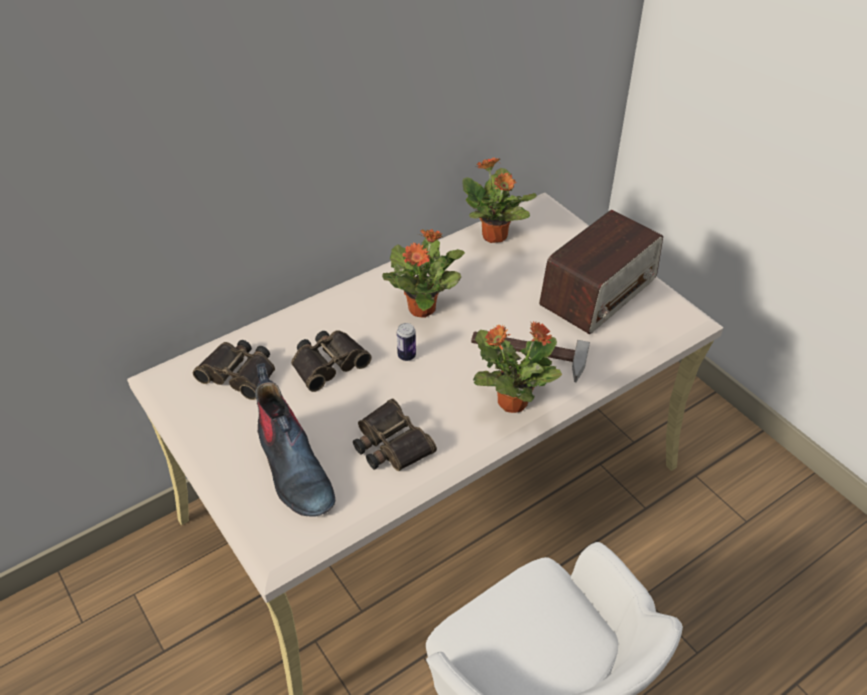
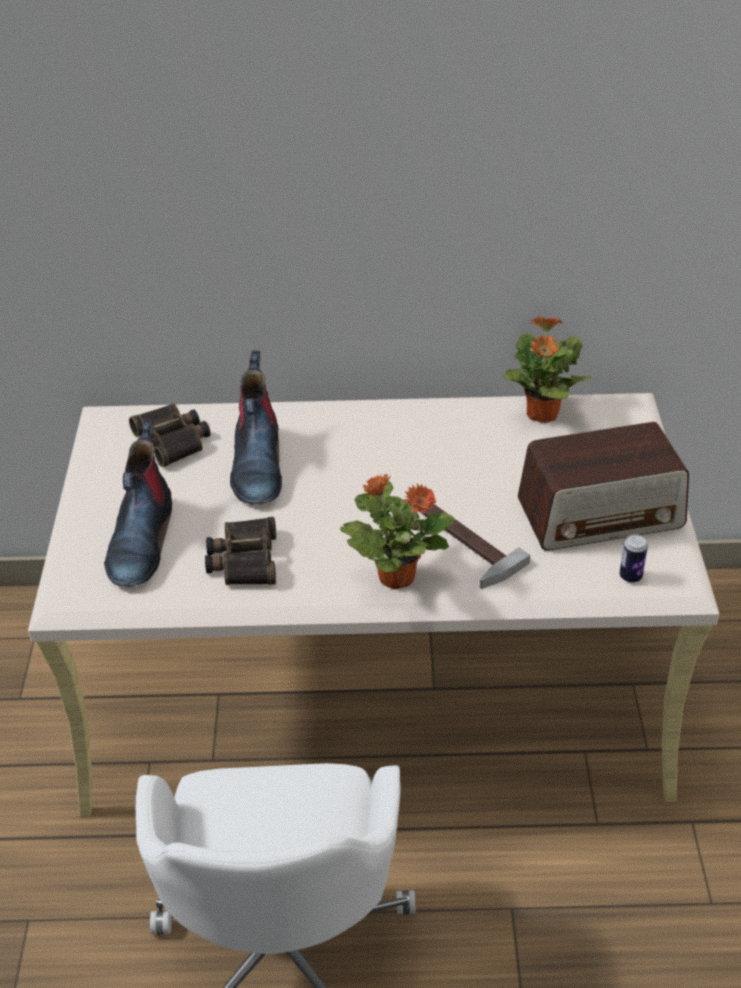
camera: 35 degrees right, 5 degrees down
(328, 363) = (257, 465): binoculars -> boot
(406, 356) = (336, 490): can -> can (630, 576)
(422, 308) = (395, 453): potted plant -> none

